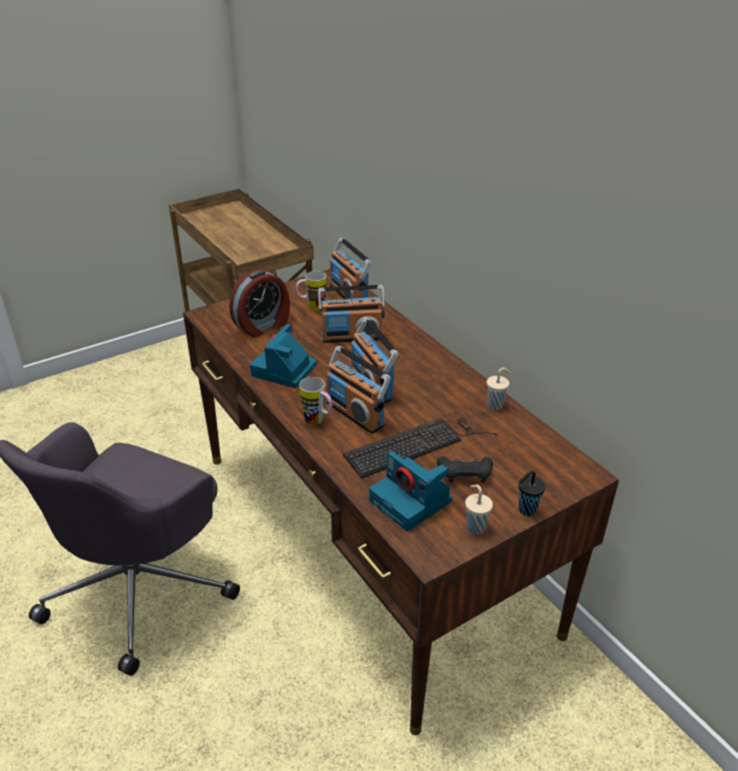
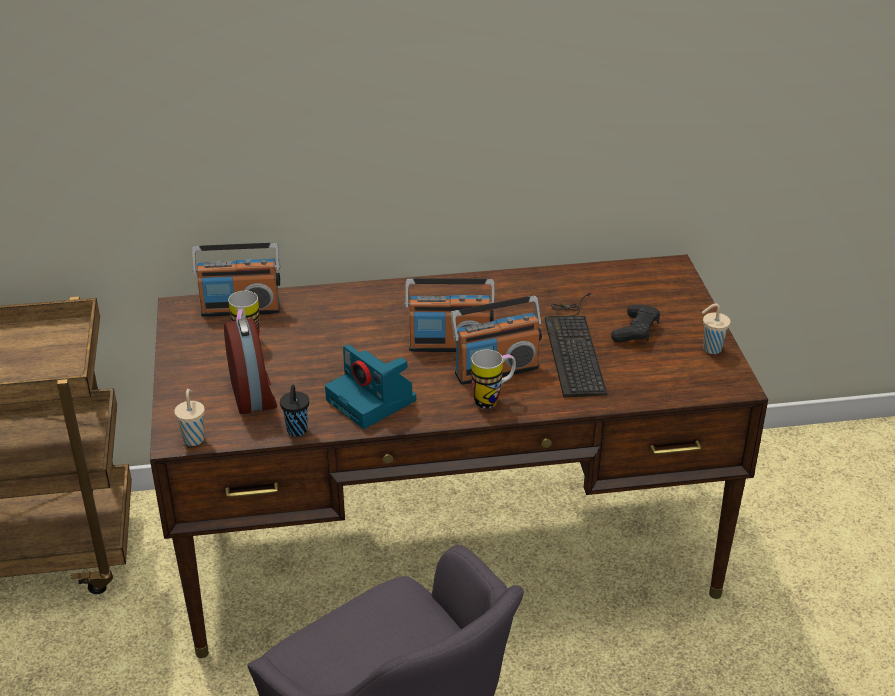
camera: 65 degrees left, 0 degrees up
(351, 336) = (340, 332): radio -> none
(412, 501) = (658, 374): camera -> none
(495, 405) = (541, 279): beige cup -> beige cup (194, 438)
(526, 510) = (702, 314): black cup -> black cup (297, 431)

